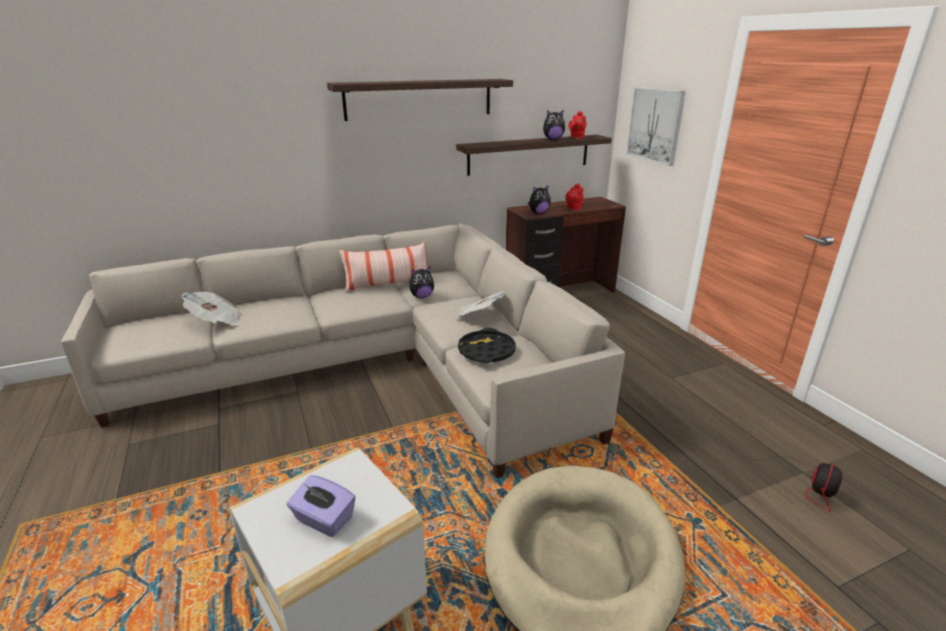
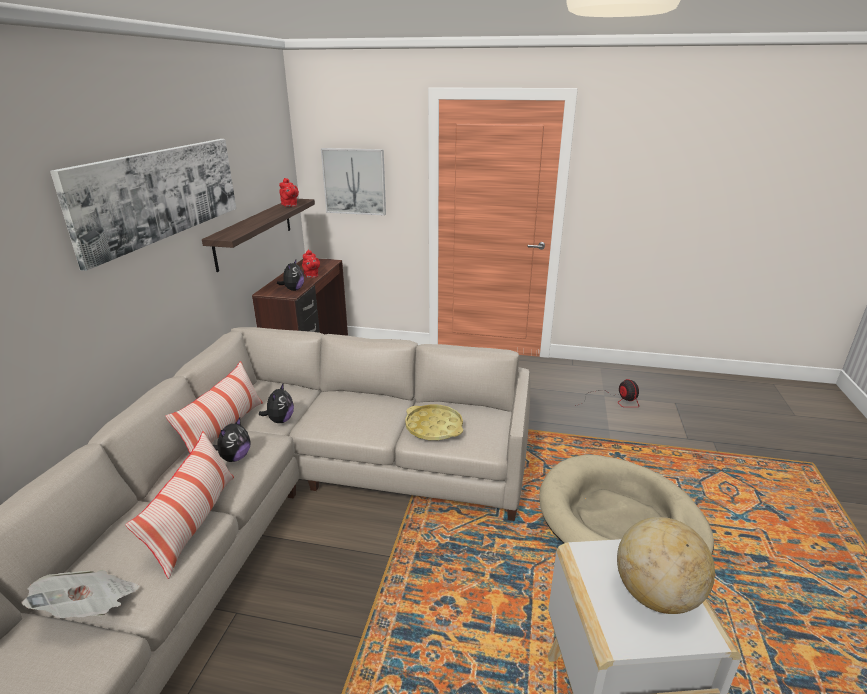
camera: 55 degrees left, 0 degrees up
(298, 316) = (194, 522): none -> pillow
(323, 519) = (656, 595): purple tissue box -> globe
(419, 99) = (161, 193): shelf -> picture
(479, 316) = (370, 405): newspaper -> none
(486, 351) = (434, 427): black tray -> yellow tray
(553, 139) = (275, 211): plush toy -> plush toy (235, 457)

